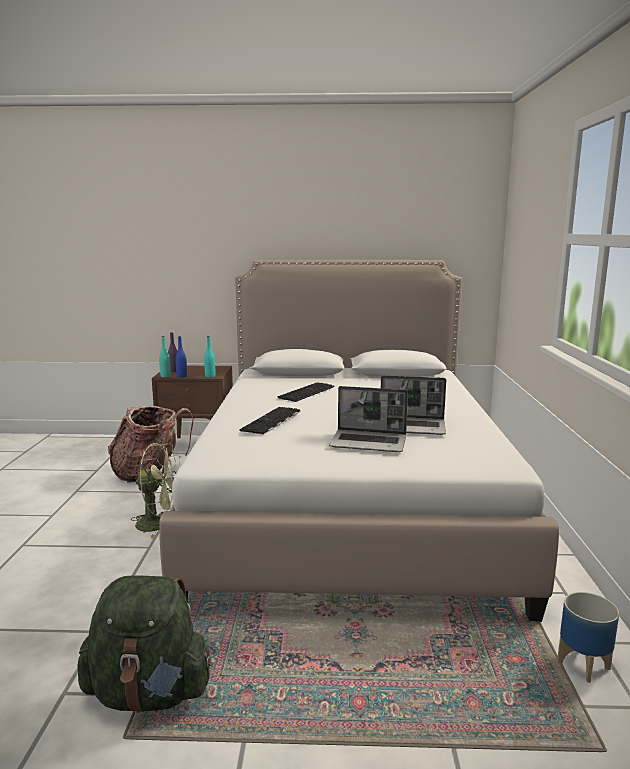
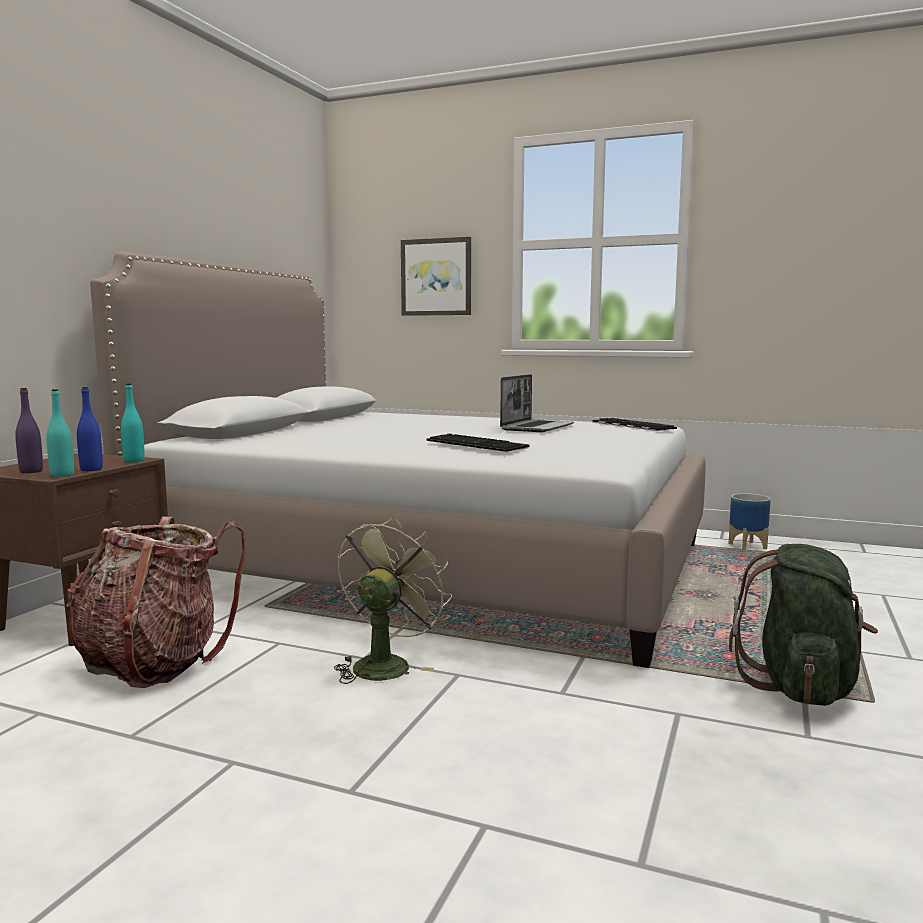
camera: 70 degrees left, 5 degrees down
(306, 392) = (356, 434): keyboard -> keyboard (631, 425)
(369, 442) = (576, 435): laptop -> none
(533, 265) = (436, 277): none -> picture

